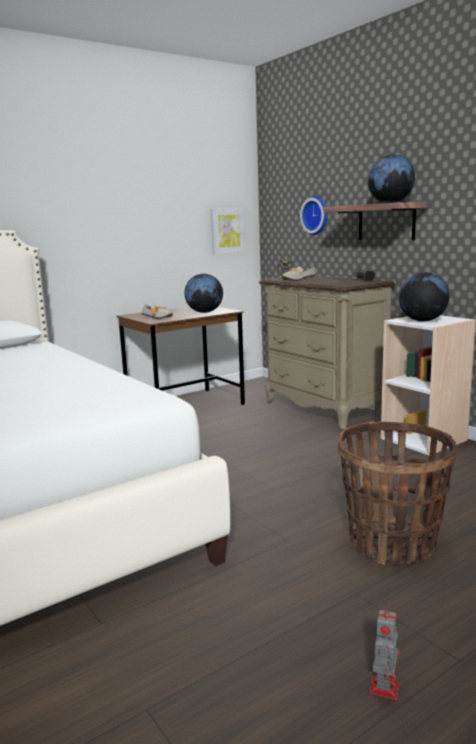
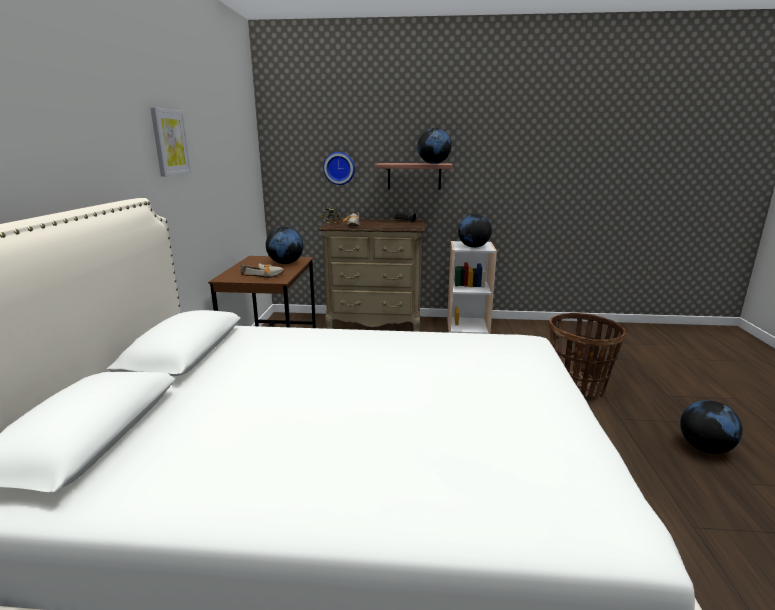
camera: 50 degrees left, 5 degrees up
(227, 231) = (250, 181): picture -> picture (170, 142)
(384, 687) = (704, 448): toy robot -> globe

